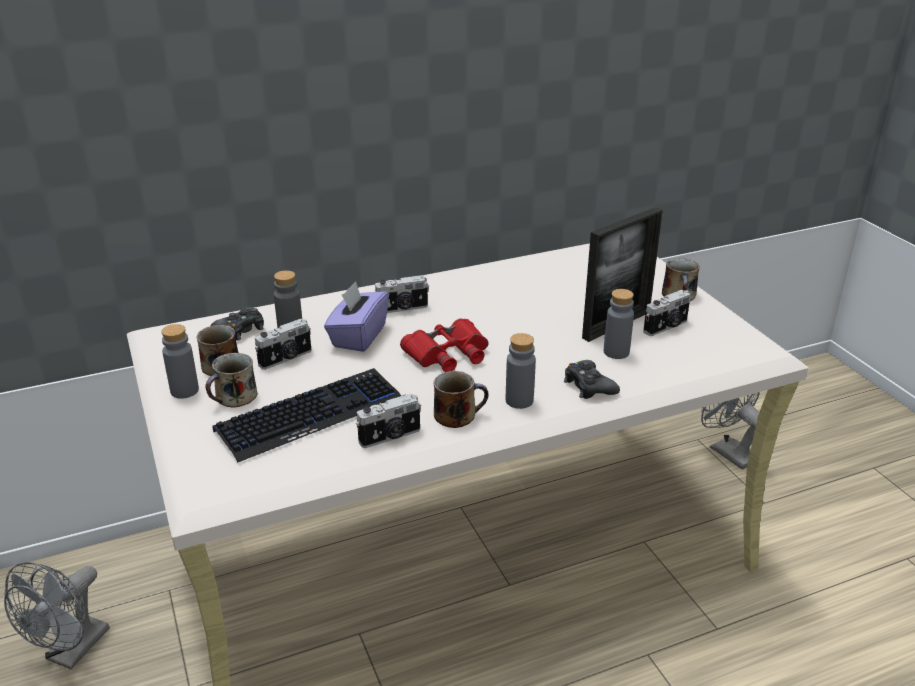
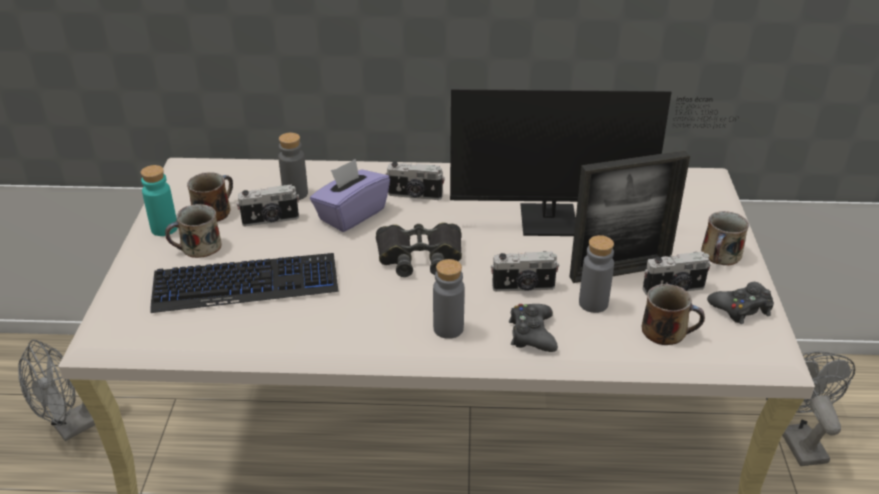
camera: 25 degrees right, 5 degrees up
(184, 390) = (164, 228): grey bottle -> turquoise bottle
(240, 330) = (255, 180): black game controller -> black game controller (741, 308)
(390, 437) = (298, 329): camera -> camera (523, 287)
(447, 353) = (419, 256): red binoculars -> black binoculars
(457, 414) = (376, 325): mug -> mug (667, 330)
(540, 301) = (559, 222): none -> monitor

